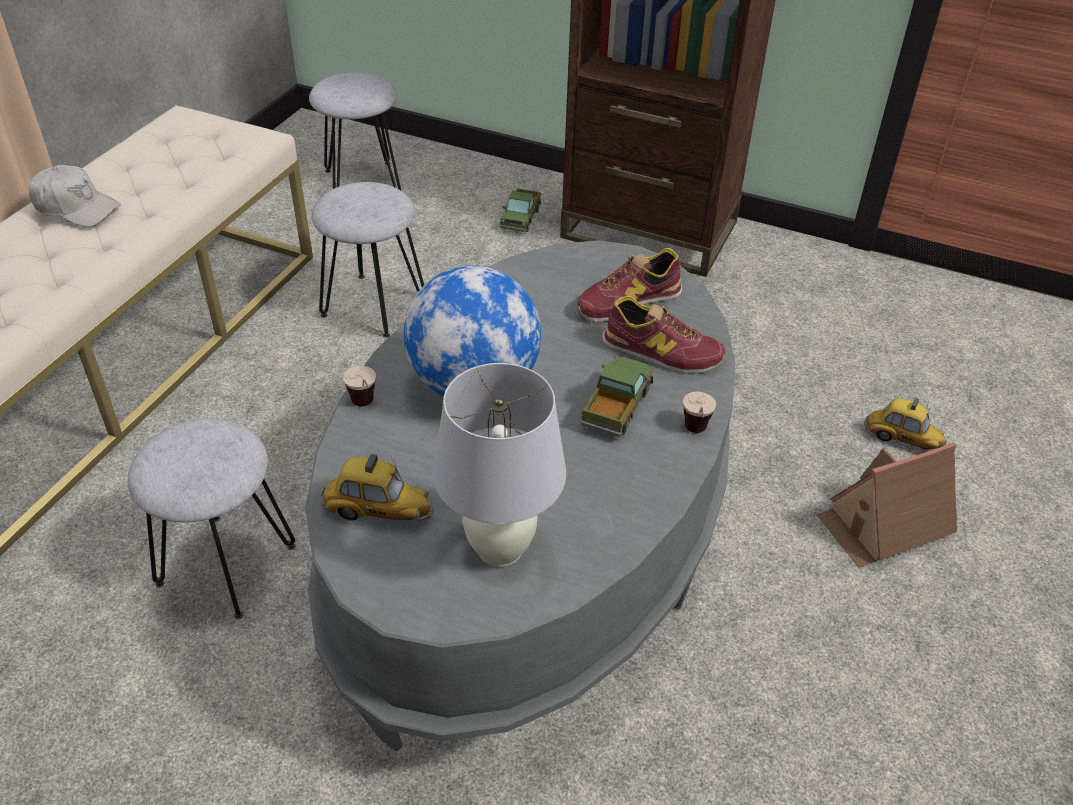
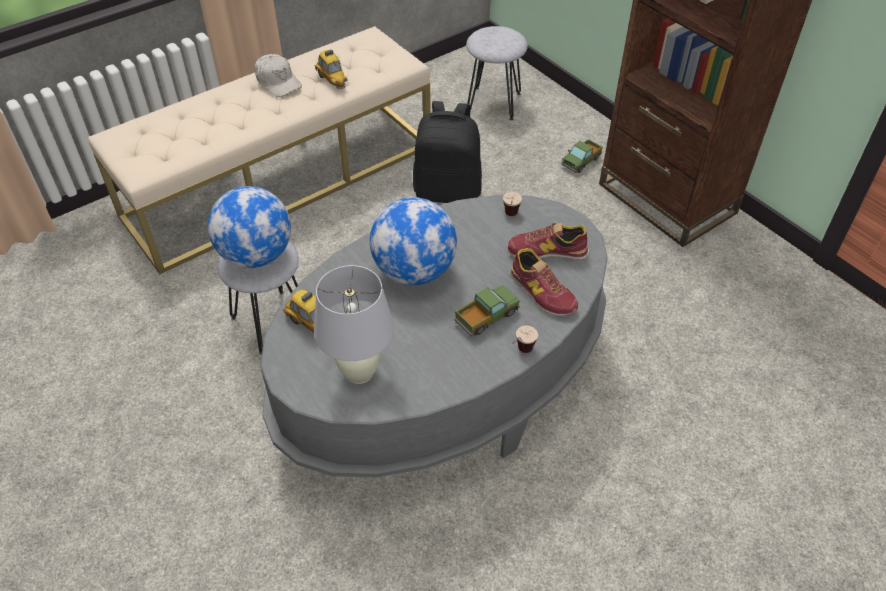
camera: 30 degrees right, 5 degrees up
(195, 457) = (256, 255): none -> globe
(365, 408) = (346, 262): cup -> cup (510, 217)
(374, 304) = (448, 191): grey stool -> black backpack
(883, 524) = (679, 466): toy house -> none
(902, 439) = (739, 416): toy car -> toy car (332, 80)

